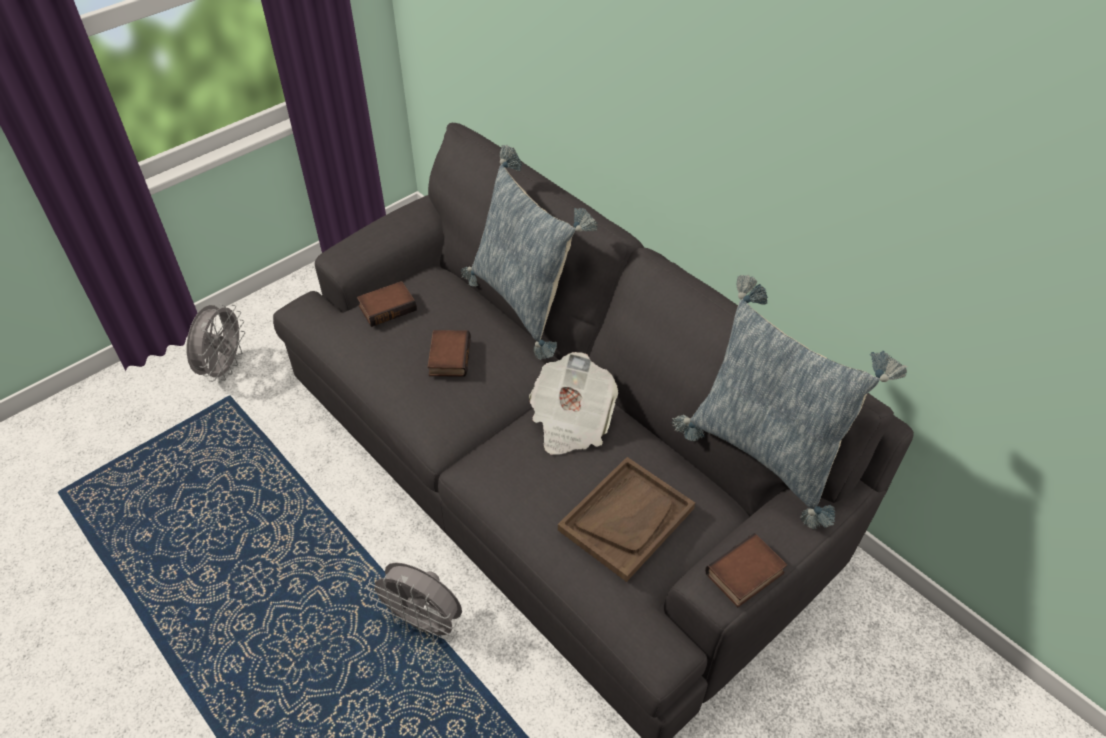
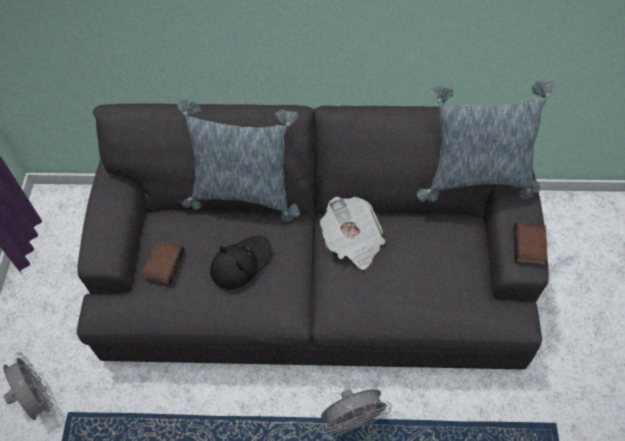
camera: 45 degrees left, 10 degrees up
(448, 356) = (241, 263): book -> black hat
(626, 519) = (440, 269): brown tray -> none

